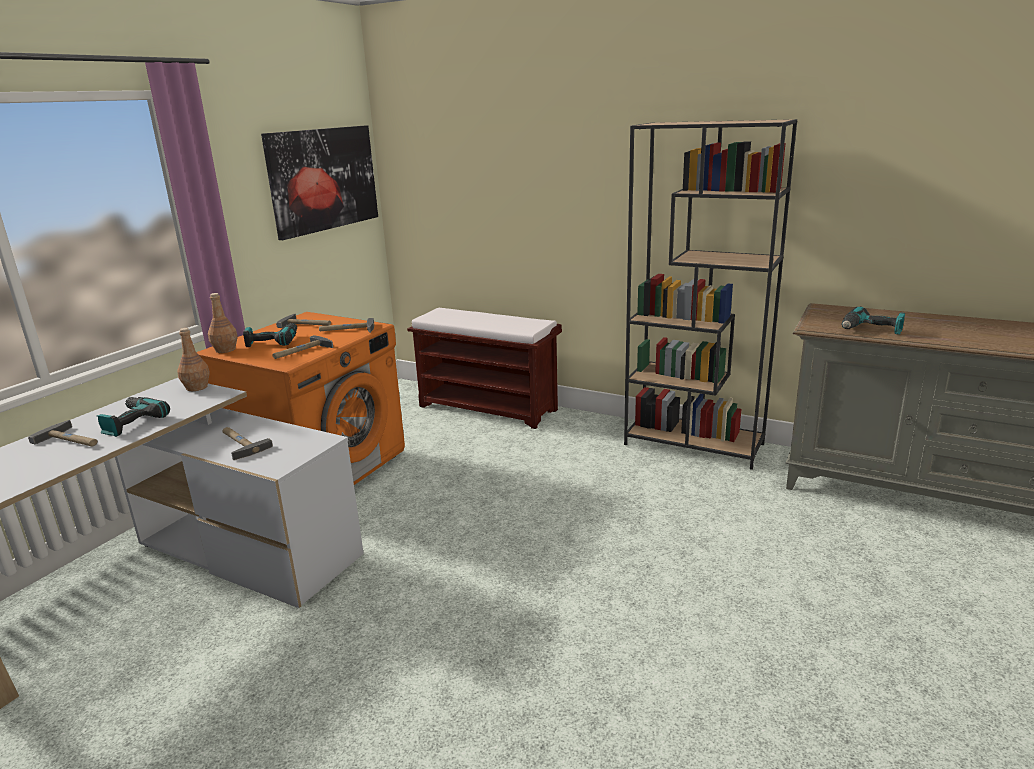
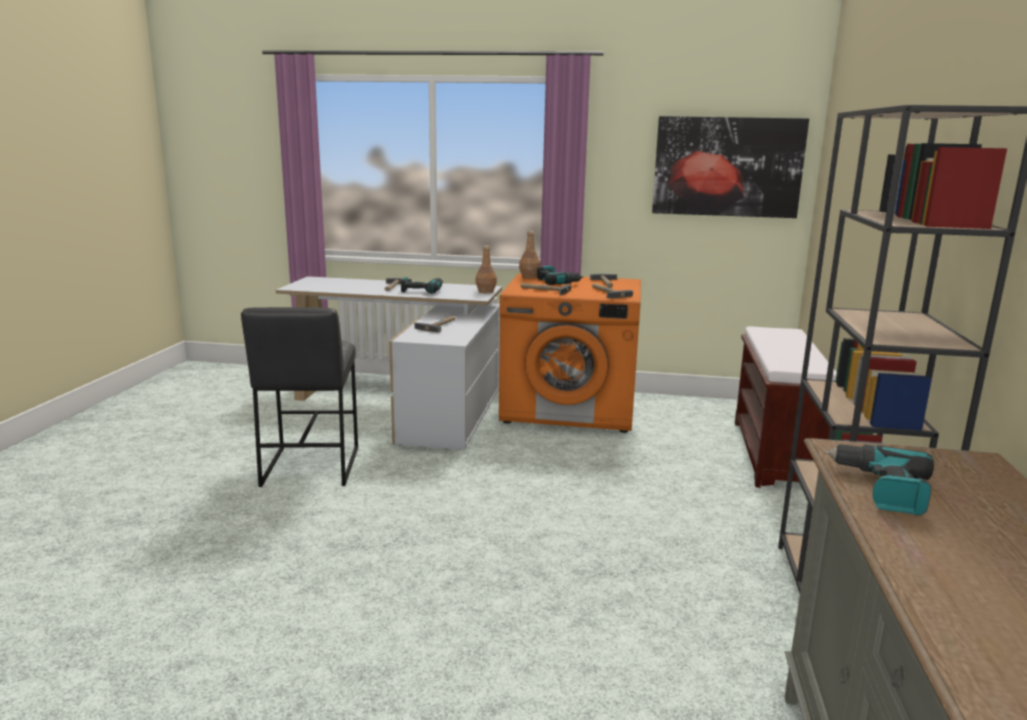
camera: 70 degrees right, 5 degrees down
(303, 695) = (310, 467): none -> grey stool

